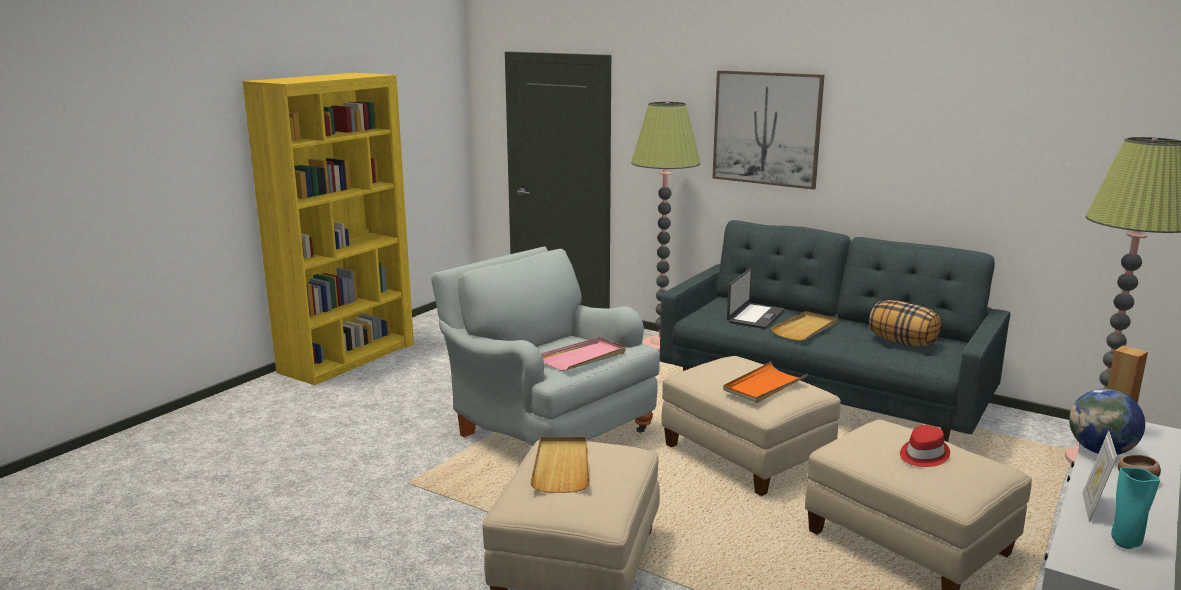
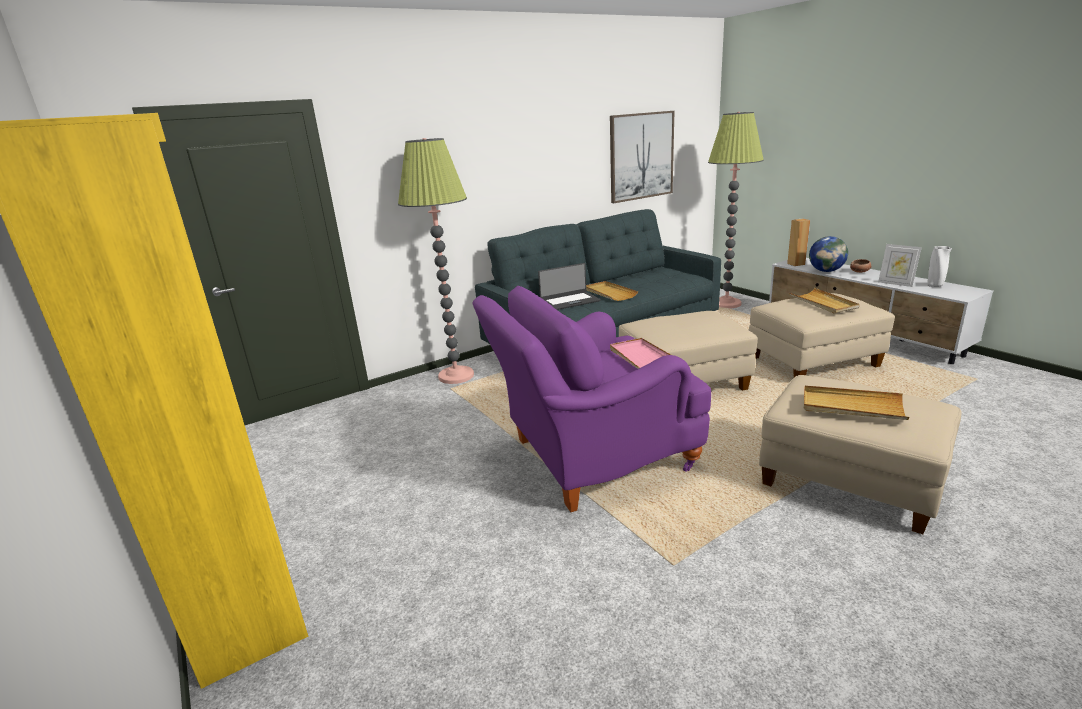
camera: 65 degrees left, 5 degrees up
(547, 430) = (591, 457): grey armchair -> purple armchair
(754, 316) = (569, 301): laptop -> laptop turned 105 degrees clockwise
(764, 386) = (701, 321): orange tray -> none
(766, 128) = (489, 154): picture -> picture (641, 156)
(902, 342) = (650, 277): pillow -> none
(922, 455) = (823, 303): red hat -> beige tray
(1124, 544) = (934, 286): turquoise vase -> white vase

